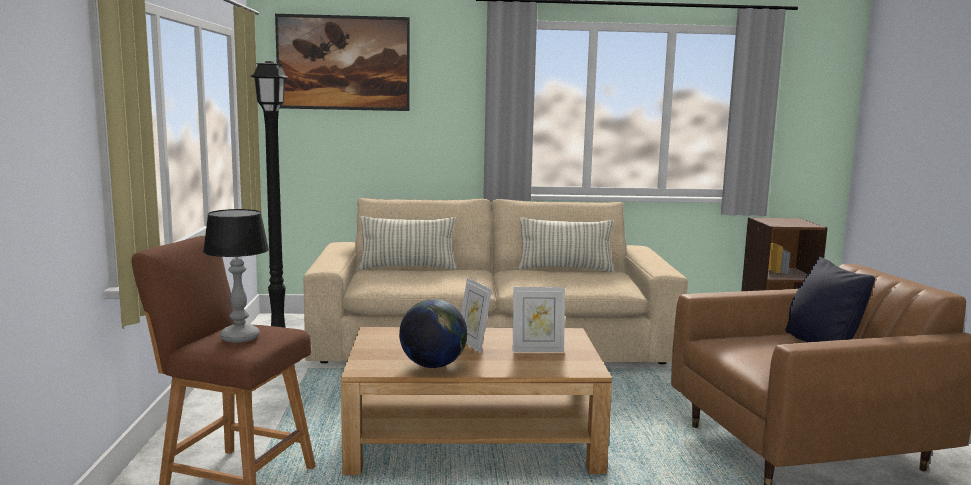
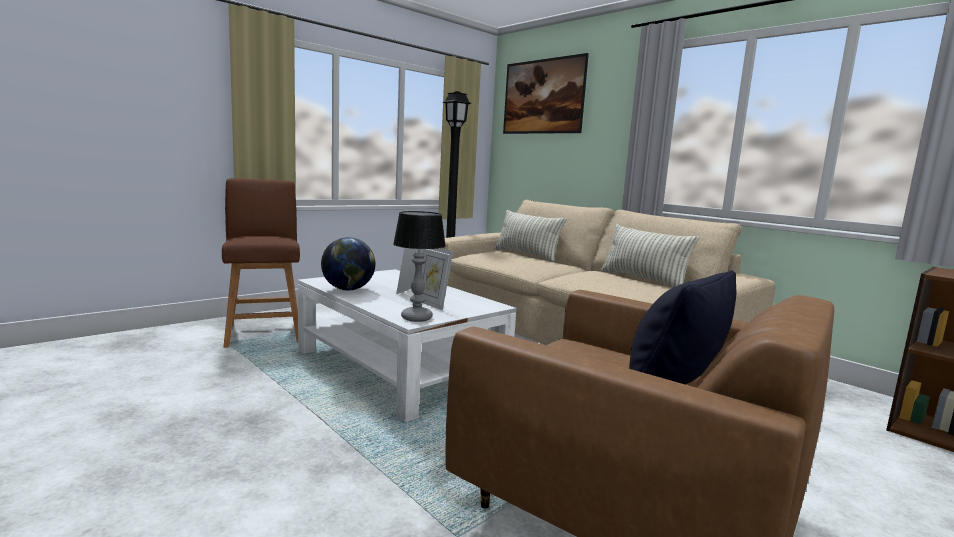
camera: 50 degrees right, 0 degrees up
(240, 337) = (253, 237): table lamp -> table lamp (417, 318)
(474, 439) = (398, 368): brown coffee table -> white coffee table

